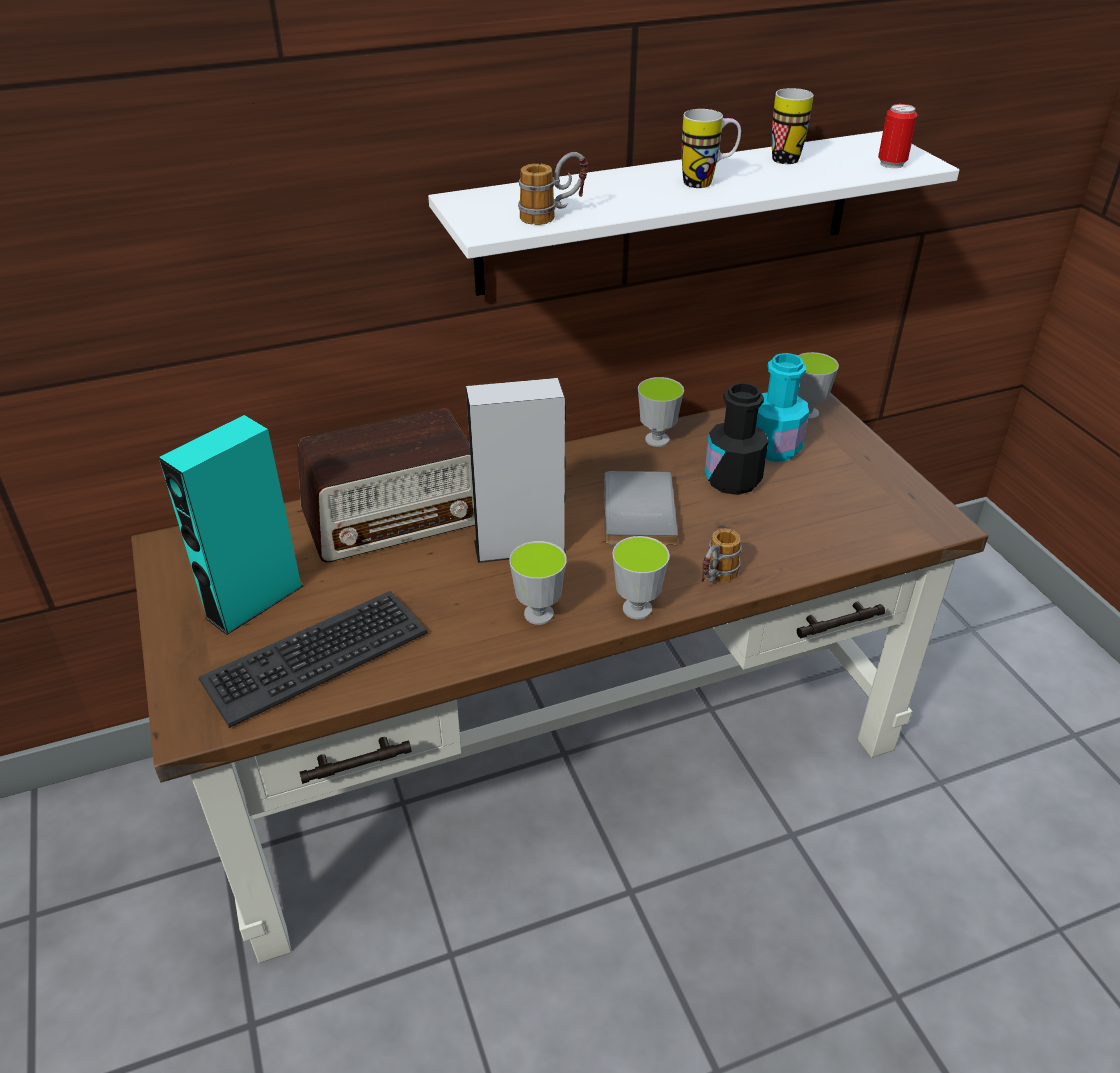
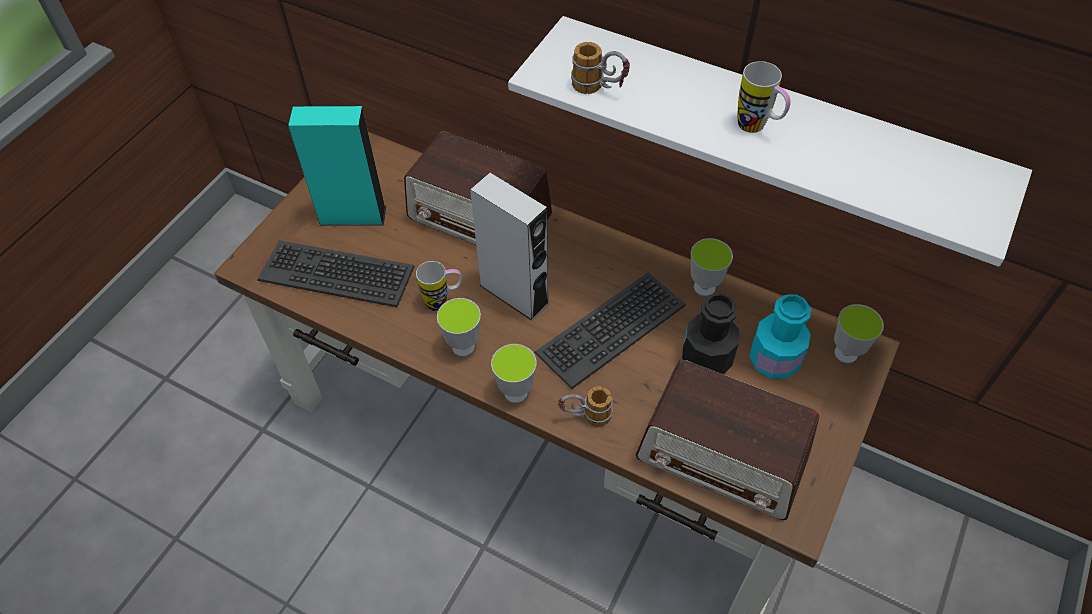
camera: 50 degrees right, 15 degrees up
(635, 512) = (610, 328): grey book -> keyboard
(788, 156) = (876, 143): mug -> mug (443, 301)
(841, 526) = (723, 457): none -> radio
(891, 164) = (949, 211): can -> none

